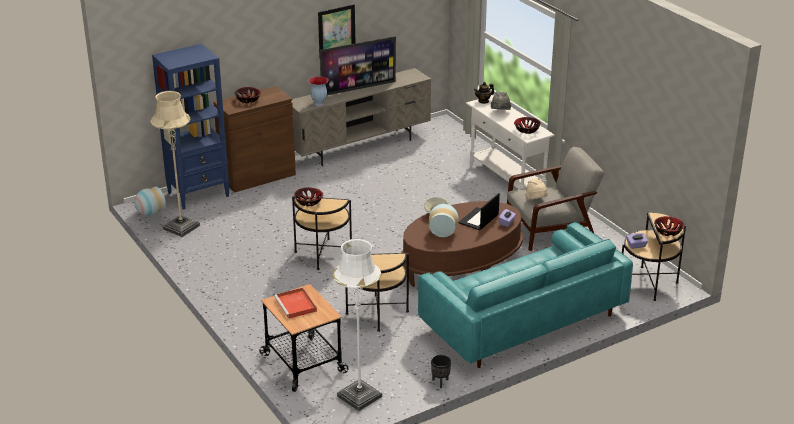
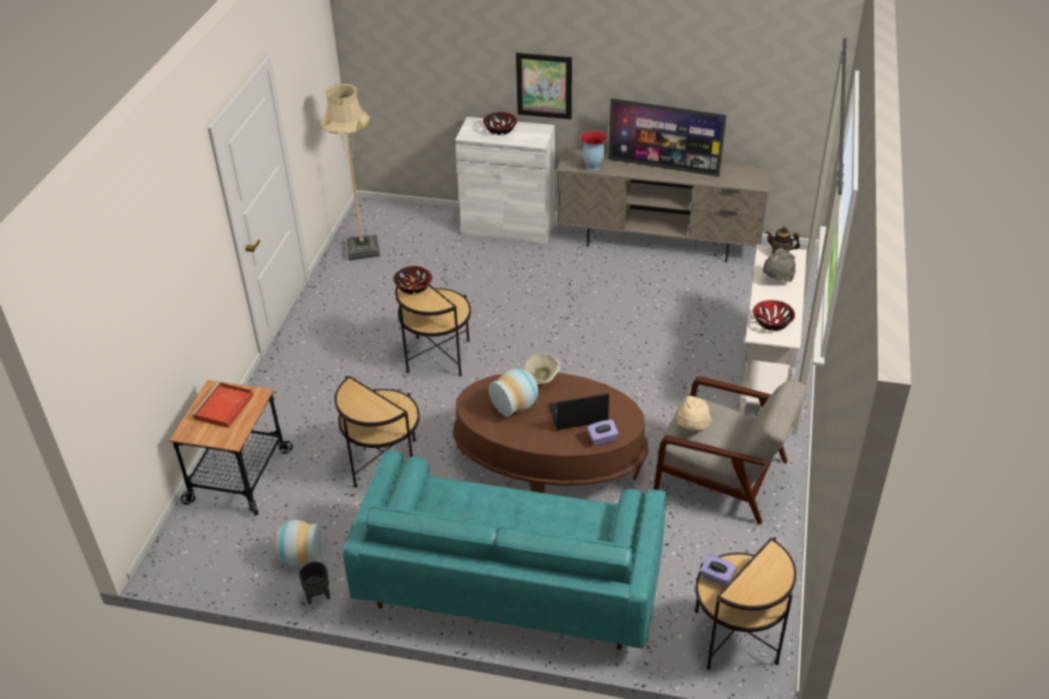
camera: 45 degrees right, 10 degrees up
(149, 213) = (360, 218): vase -> vase (299, 557)
(199, 194) = (428, 220): blue bookcase -> none
(257, 176) = (508, 226): brown cabinet -> white cabinet
(336, 31) = (651, 80): picture -> picture (544, 86)
(359, 396) = (227, 554): white floor lamp -> none
(668, 231) = (752, 587): bowl -> none

